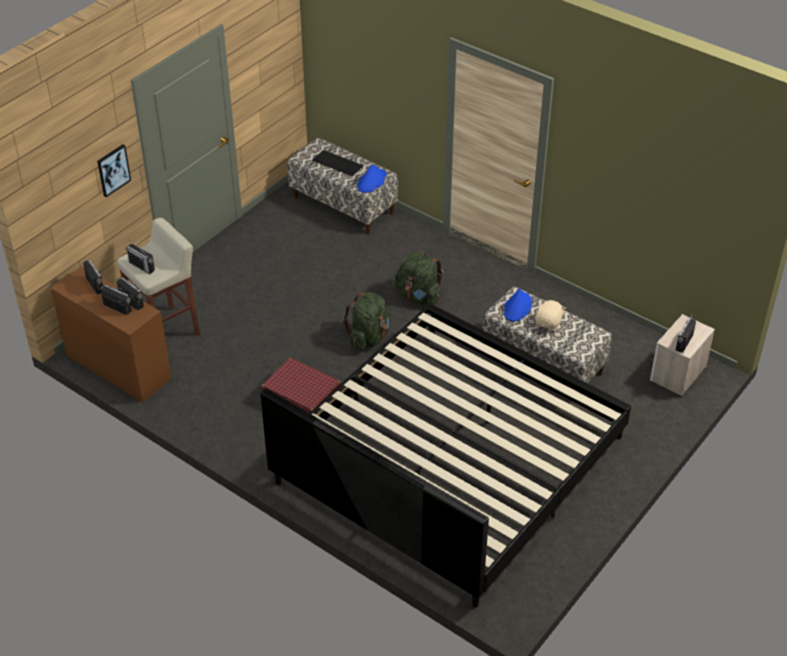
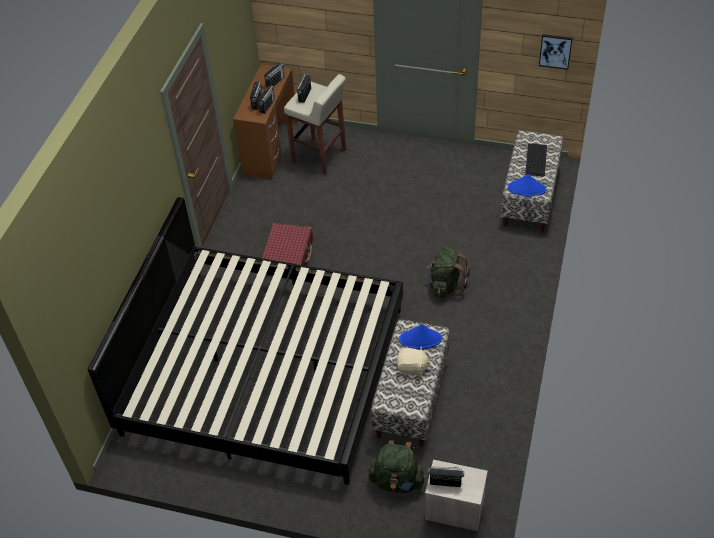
camera: 70 degrees right, 5 degrees up
(113, 170) = (340, 21): picture -> picture (555, 51)
(369, 337) = (377, 271): green backpack -> green backpack (397, 481)

